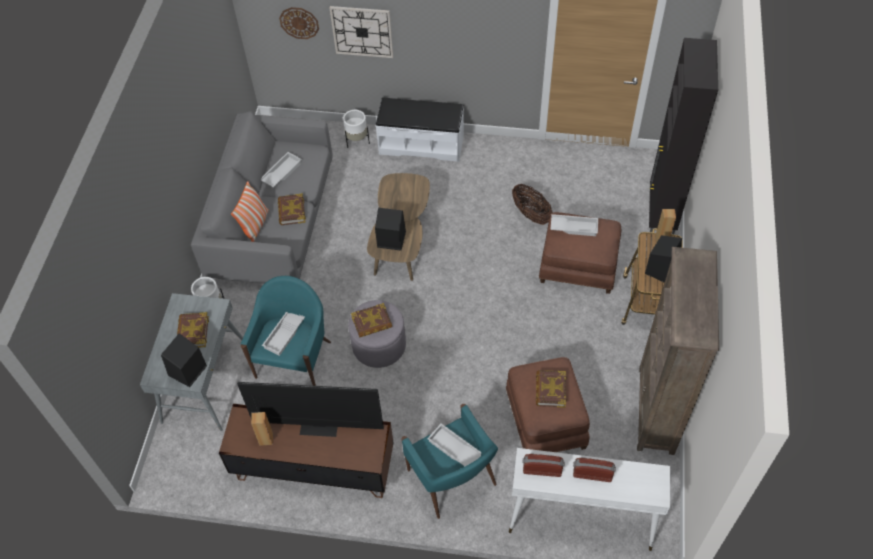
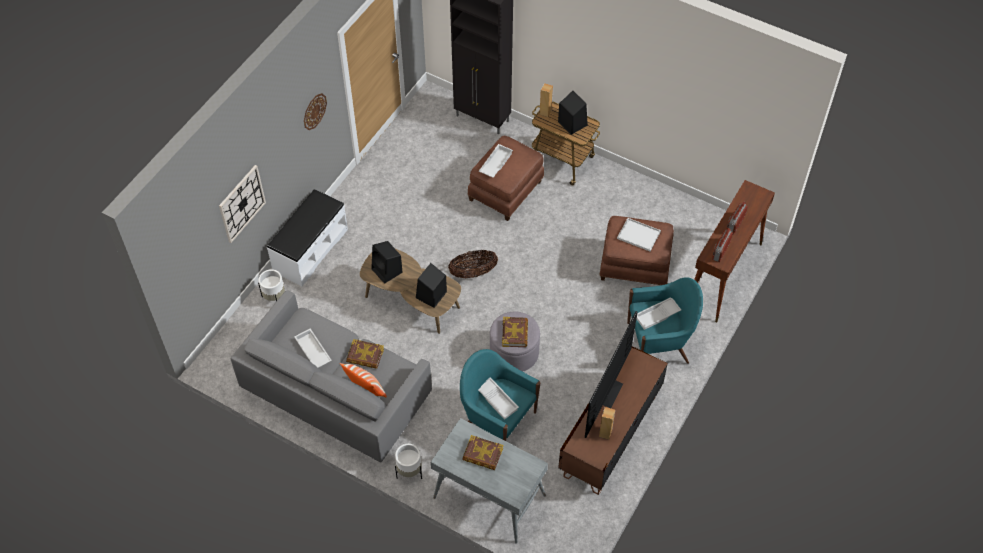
camera: 70 degrees left, 0 degrees up
(187, 371) = (522, 468): black speaker -> black speaker (387, 271)
(299, 22) = (201, 245): wall clock -> wall clock (314, 111)
(531, 214) = (435, 201): basket -> basket (473, 272)
(550, 390) = (637, 235): book -> white tray
(580, 520) = (723, 276): white console table -> brown console table
(656, 410) = (655, 196): brown bookcase -> none

